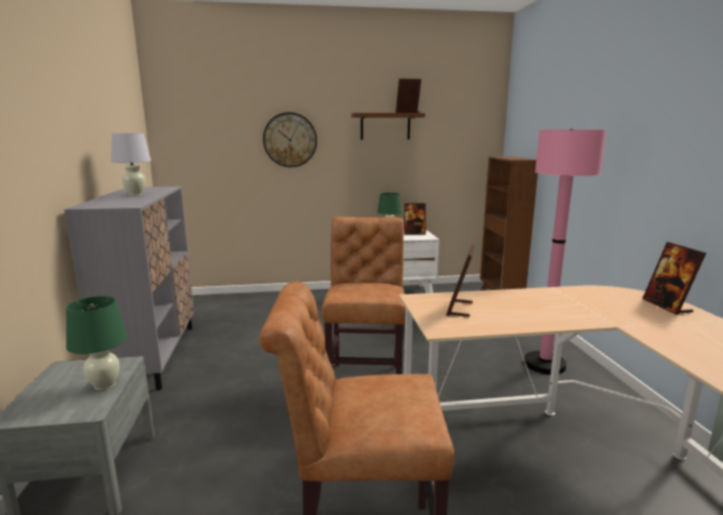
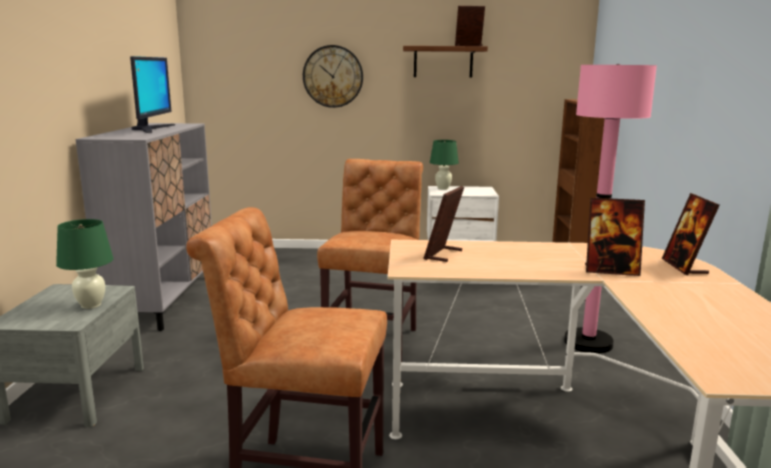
camera: 10 degrees right, 0 degrees up
(135, 194) = (152, 129): white table lamp -> monitor
(414, 233) = (473, 189): picture frame -> picture frame (611, 271)

